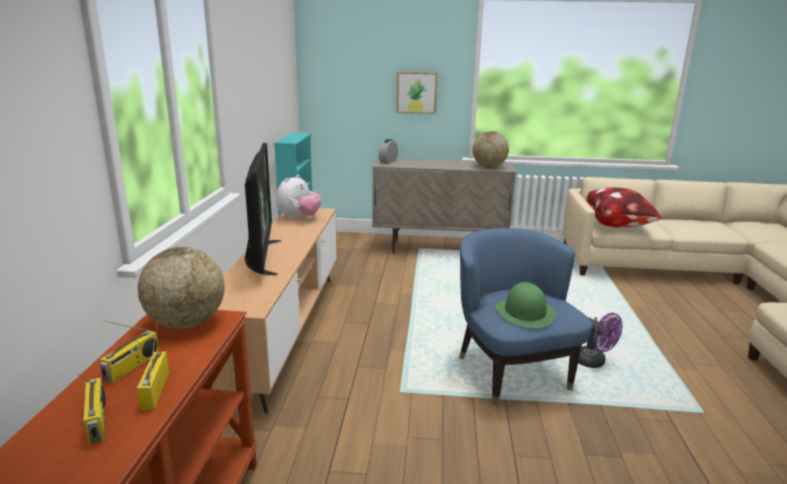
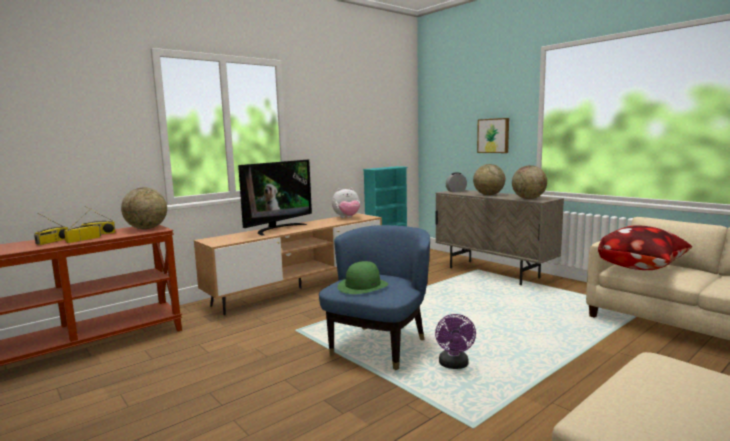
camera: 45 degrees right, 10 degrees down
(438, 165) = (488, 195): none -> globe

